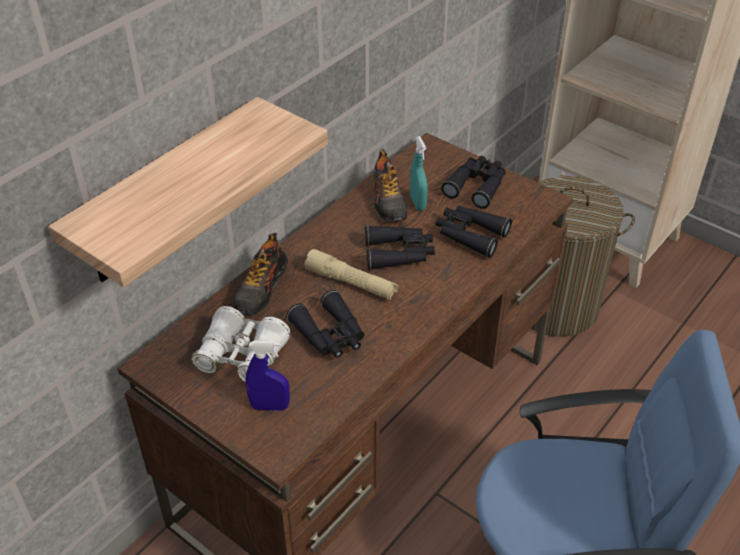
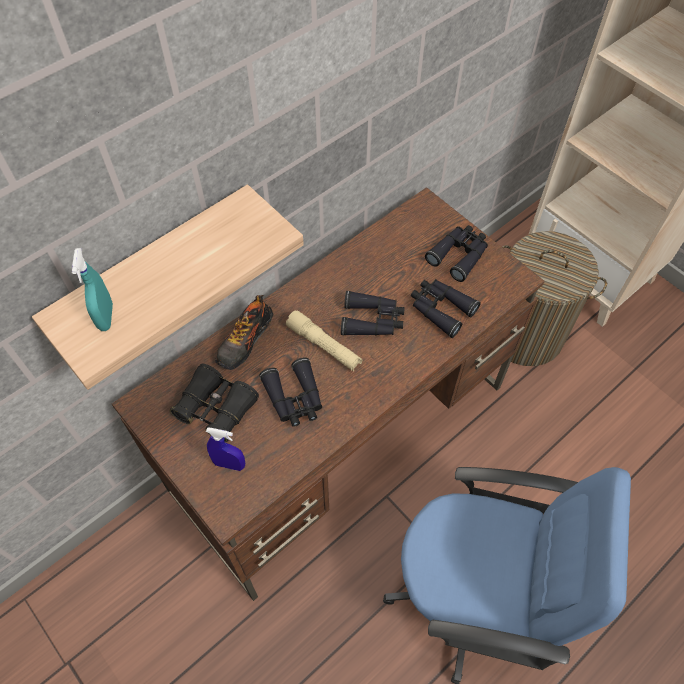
camera: 10 degrees right, 15 degrees up
(242, 356) = (216, 408): white binoculars -> black binoculars
(388, 201) = (375, 261): shoe -> none
(417, 203) = (401, 266): turquoise spray bottle -> turquoise spray bottle (106, 317)

